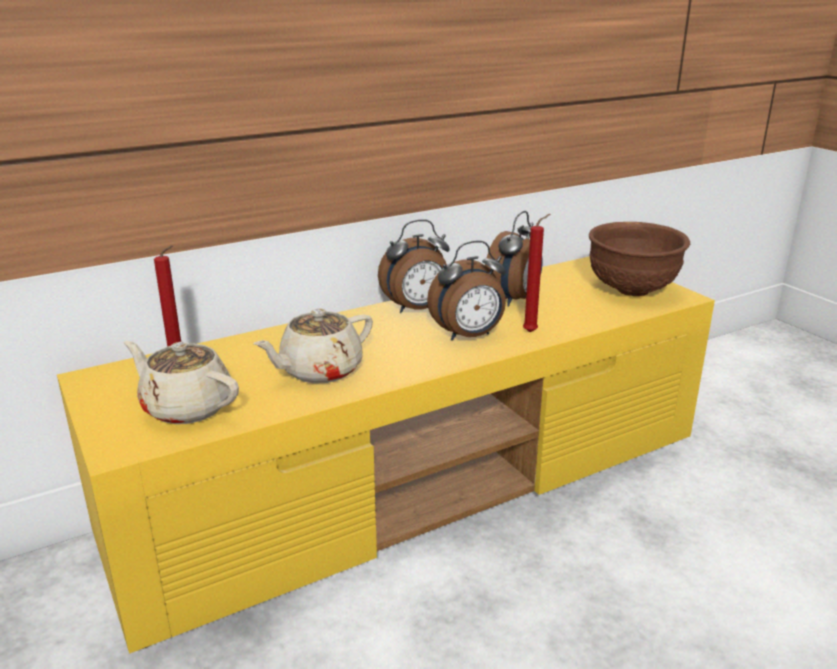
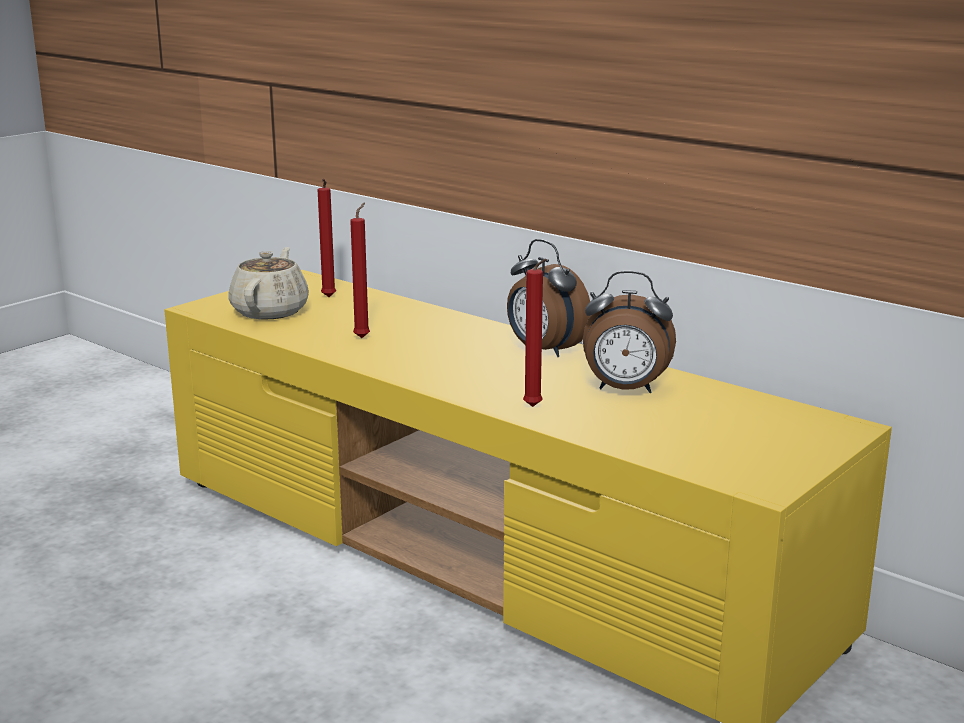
camera: 70 degrees right, 5 degrees down
(319, 371) = (363, 337): beige teapot -> red candle
(468, 336) = (493, 380): alarm clock -> none
(631, 291) = (742, 452): brown bowl -> none

